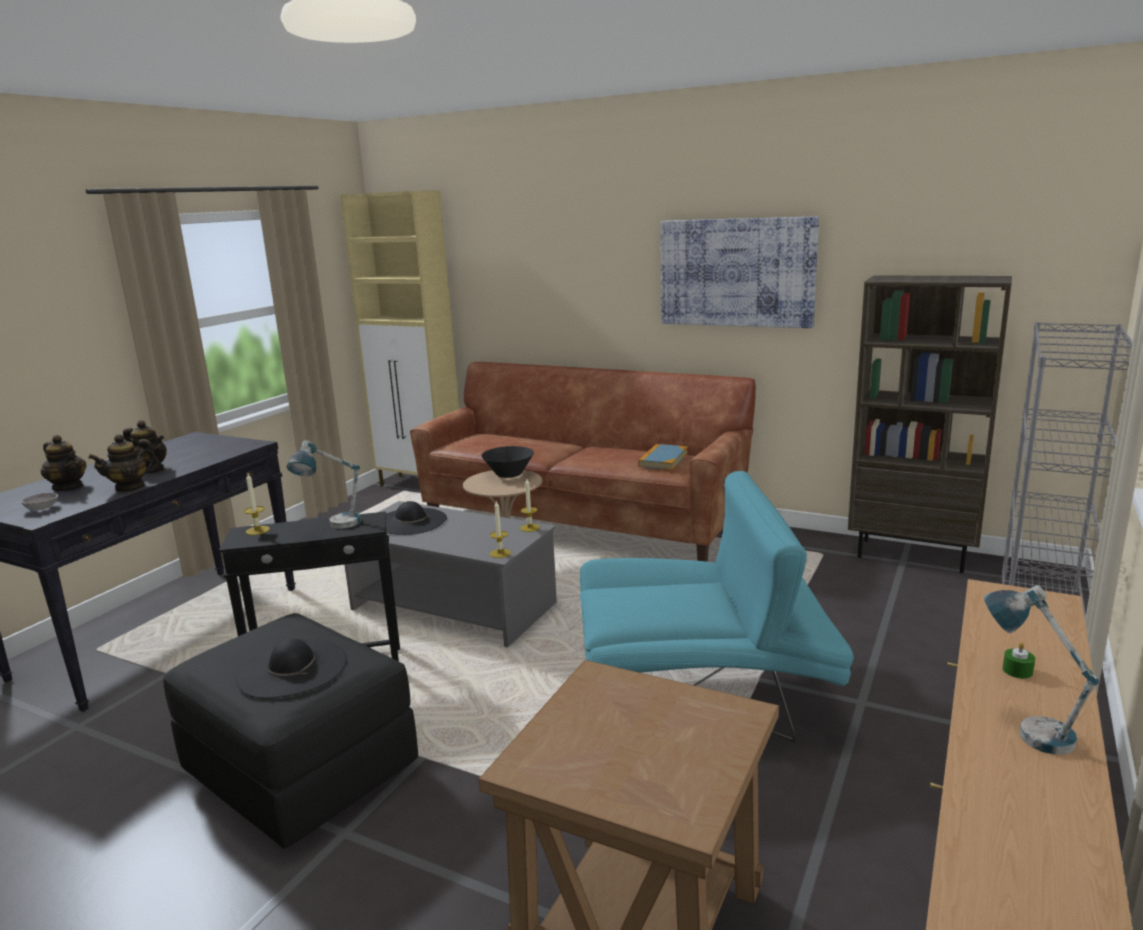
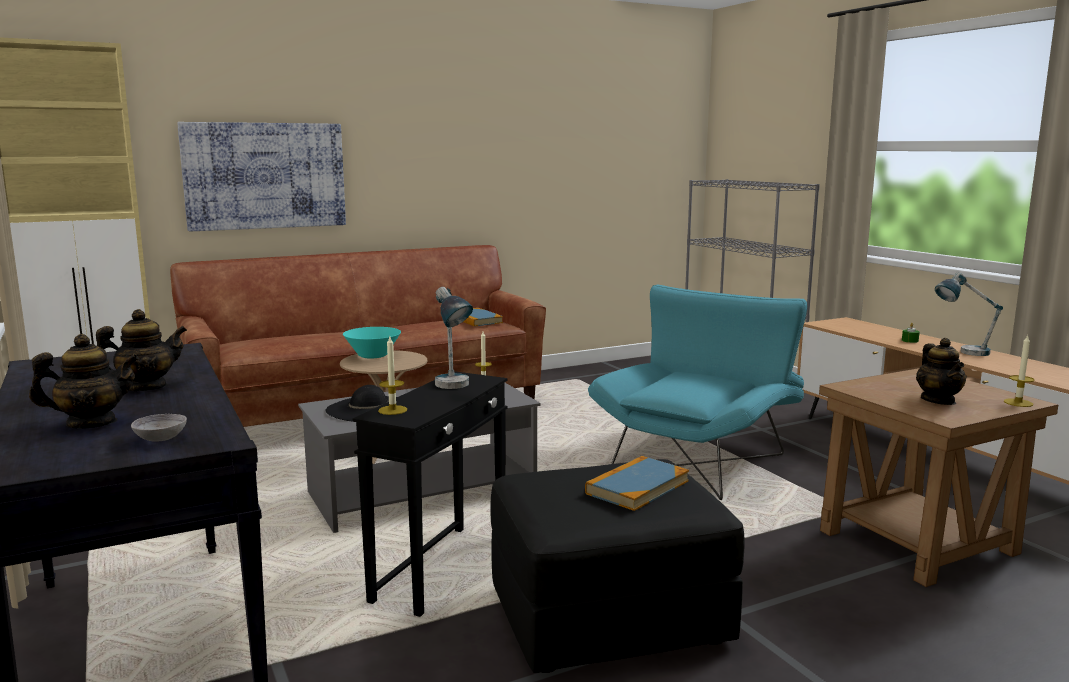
camera: 55 degrees left, 5 degrees down
(130, 487) = (199, 399): teapot -> teapot (938, 400)
(292, 668) = (637, 487): black hat -> book
(500, 553) = (516, 399): candle -> candle (1018, 403)
(509, 474) = (373, 356): black bowl -> turquoise bowl
(737, 272) = (471, 152): picture -> picture (264, 175)
(912, 555) = (620, 366): brown bookcase -> none

